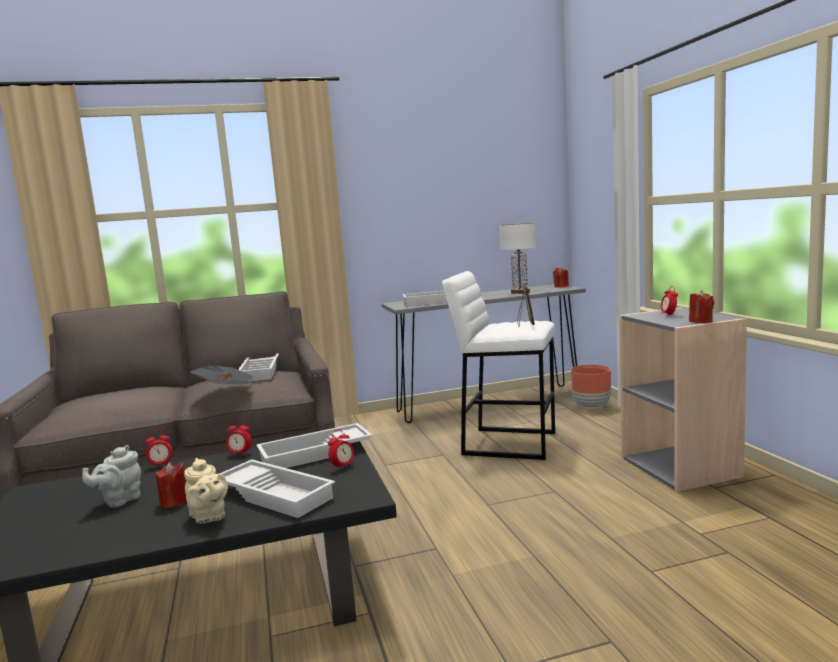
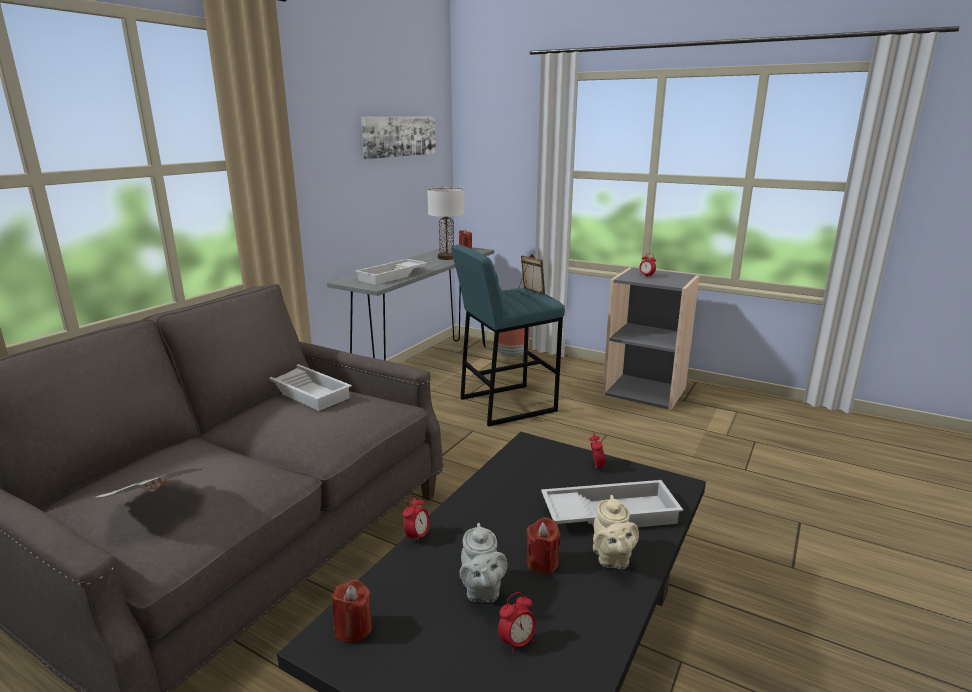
camera: 45 degrees left, 10 degrees up
(208, 517) = (612, 559): beige teapot -> beige teapot turned 75 degrees clockwise
(227, 392) = (341, 427): newspaper -> newspaper (156, 504)
(240, 454) = (472, 491): alarm clock -> alarm clock (517, 642)
(315, 454) = (544, 464): white tray -> none
(484, 177) = (399, 136): none -> picture
(506, 443) = (505, 405): white stool -> turquoise stool
(700, 321) = (682, 280): red candle -> red candle (353, 629)

